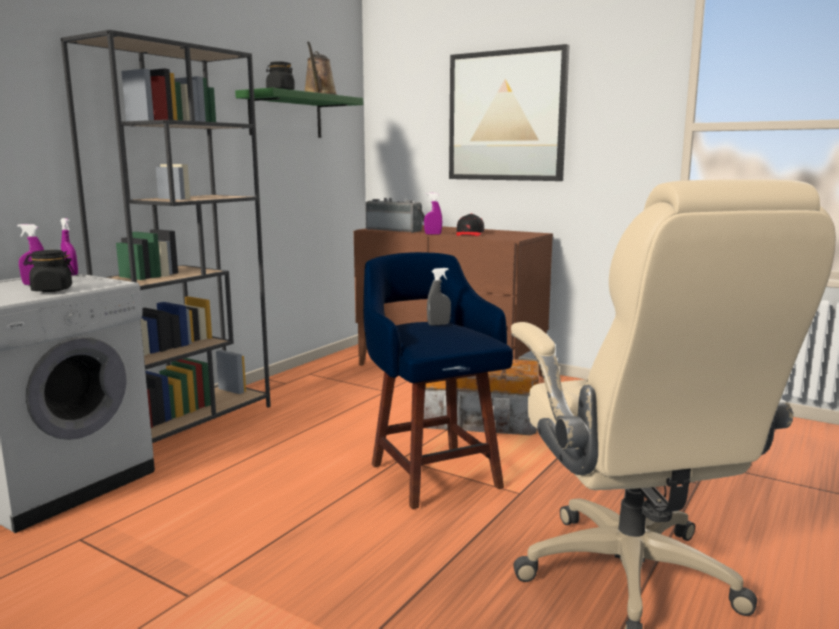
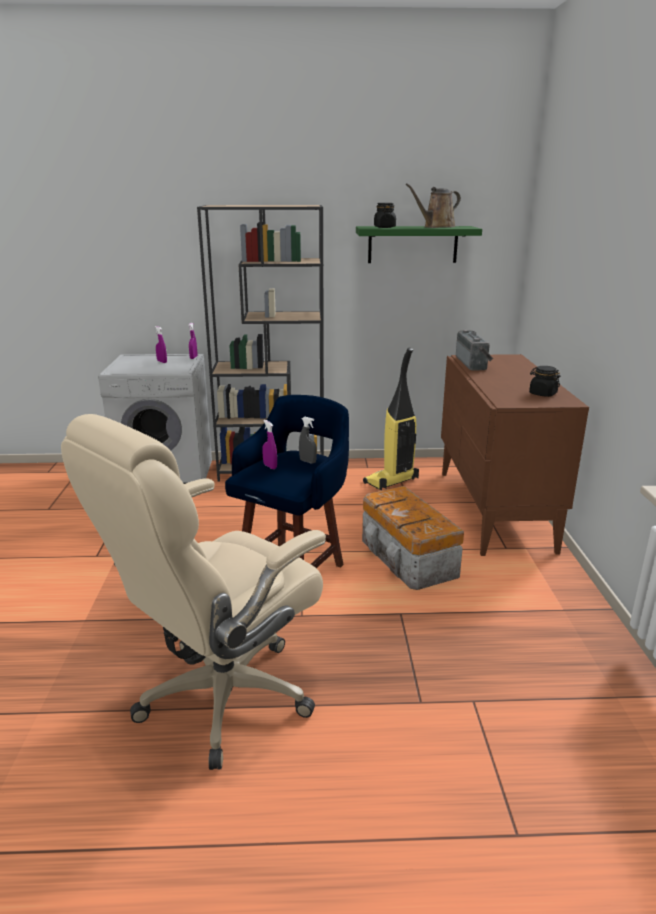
camera: 55 degrees right, 10 degrees up
(52, 290) = (150, 368): black jar -> black jar (542, 394)
(333, 384) = (391, 481): none -> vacuum cleaner
(433, 234) = (475, 377): purple spray bottle -> purple spray bottle (270, 466)
(469, 234) = (505, 385): black cap -> none
(506, 116) = (591, 262): picture -> none

